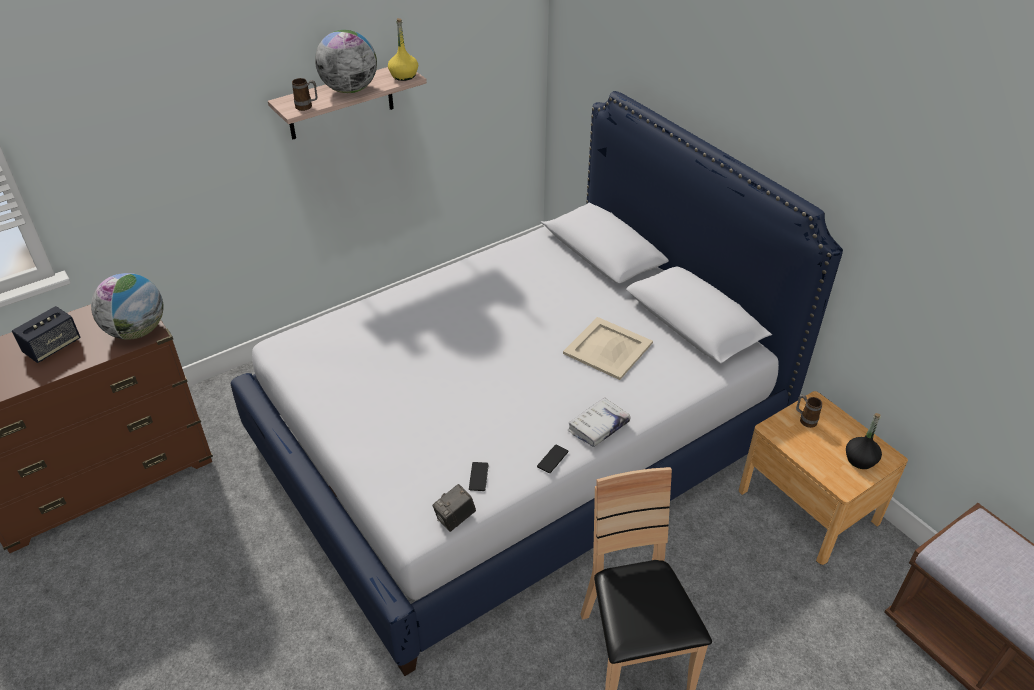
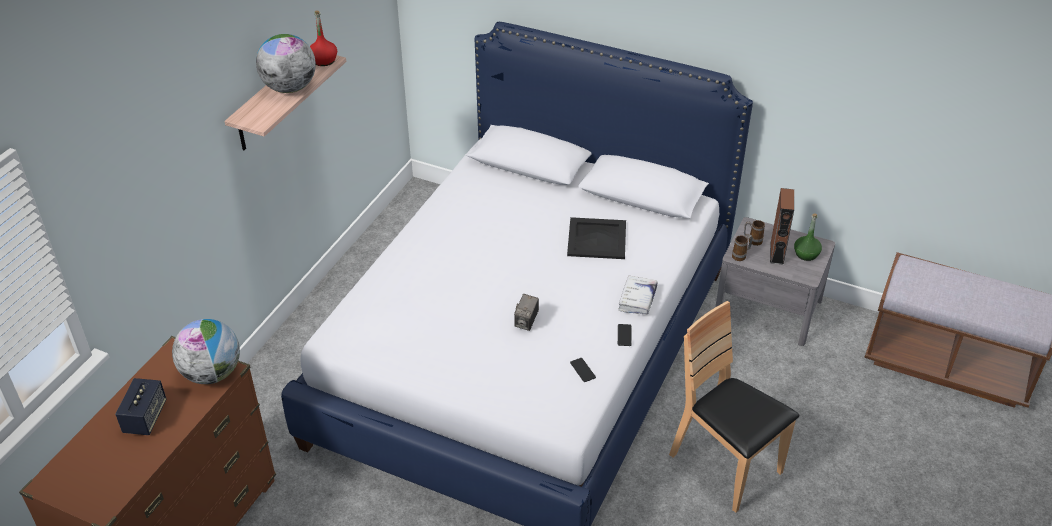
camera: 30 degrees left, 0 degrees up
(307, 107) = (269, 115): mug -> mug (741, 256)
(404, 76) = (324, 60): yellow bottle -> red bottle
(455, 519) = (592, 406): camera -> camera (526, 322)
(607, 348) = (596, 238): beige tray -> black tray
(808, 506) = (768, 309): brown nightstand -> grey nightstand
(825, 444) = (777, 252): none -> brown speaker
(860, 459) = (806, 254): black bottle -> green bottle

